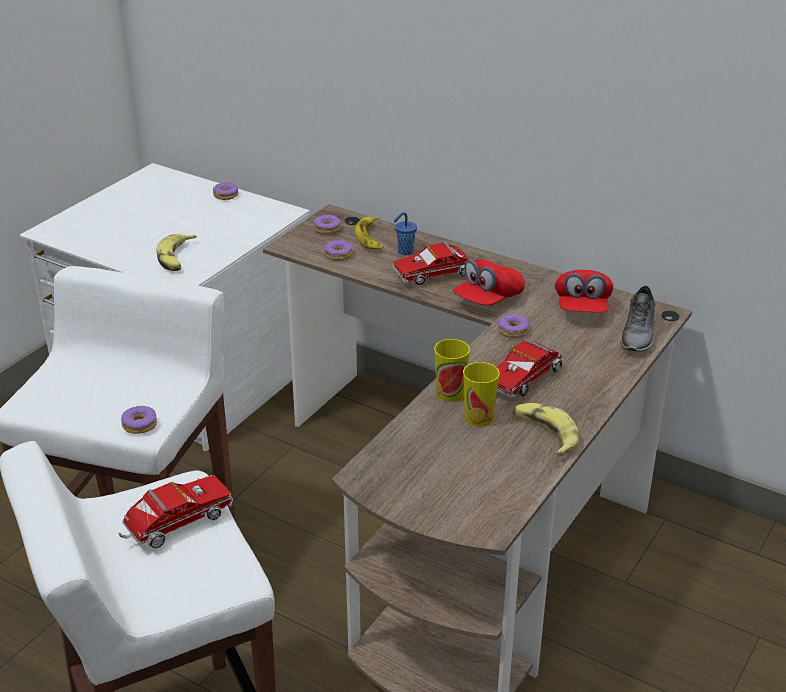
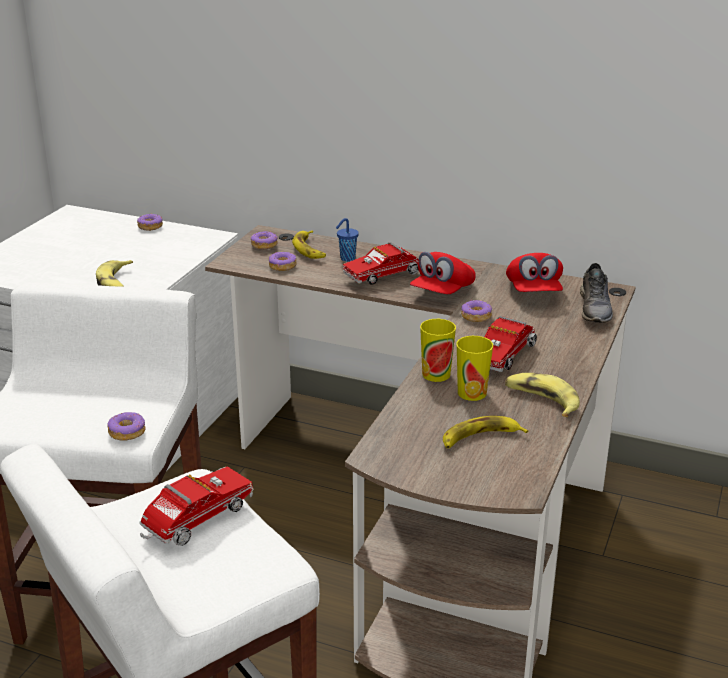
camera: 10 degrees left, 5 degrees down
(469, 468) = (480, 438): none -> banana

